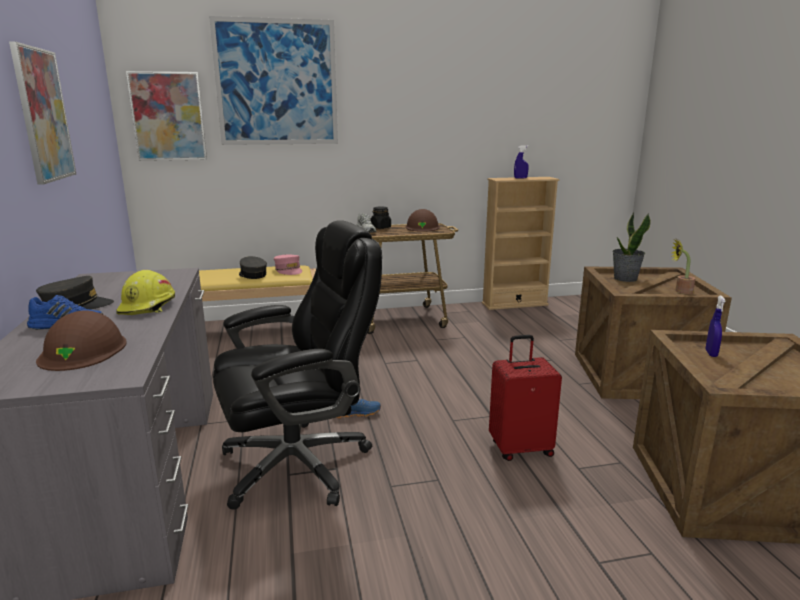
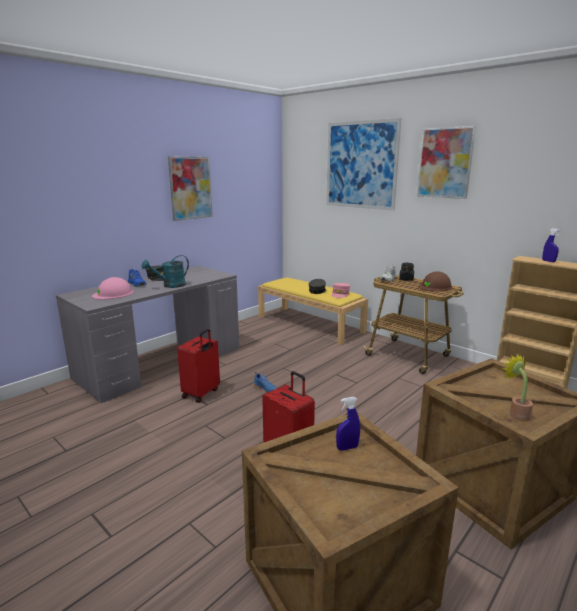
camera: 55 degrees right, 0 degrees up
(83, 350) = (113, 294): brown hard hat -> pink hard hat
(148, 306) = (170, 285): yellow hard hat -> turquoise watering can
(168, 116) = (304, 185): picture -> picture (445, 163)
(299, 464) = (201, 393): black office chair -> red suitcase
(625, 278) = (502, 382): potted plant -> none

